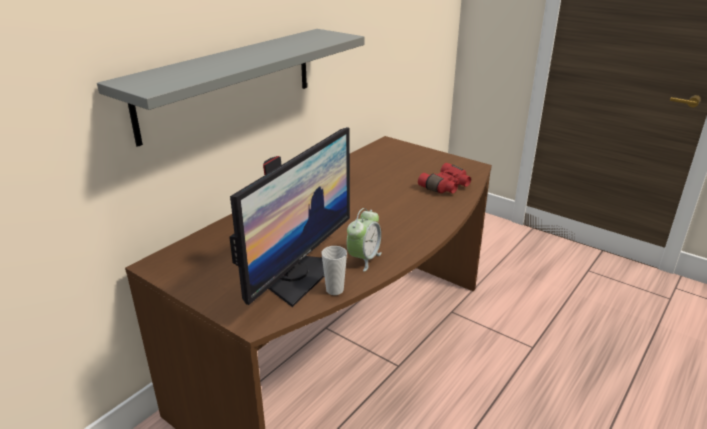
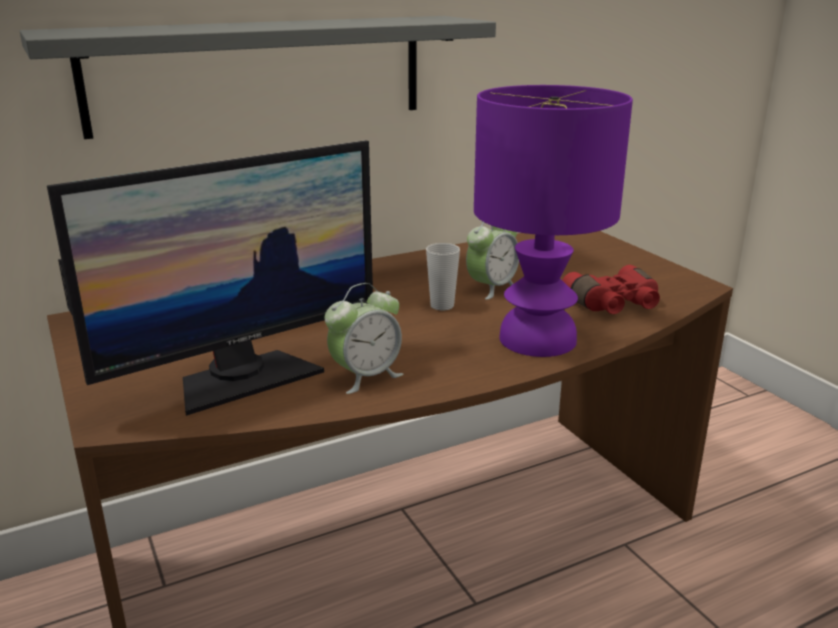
camera: 25 degrees right, 5 degrees down
(334, 290) = (272, 409): cup -> cup (442, 306)
(377, 189) = (491, 288): none -> alarm clock
(428, 216) = (537, 340): none -> purple table lamp

